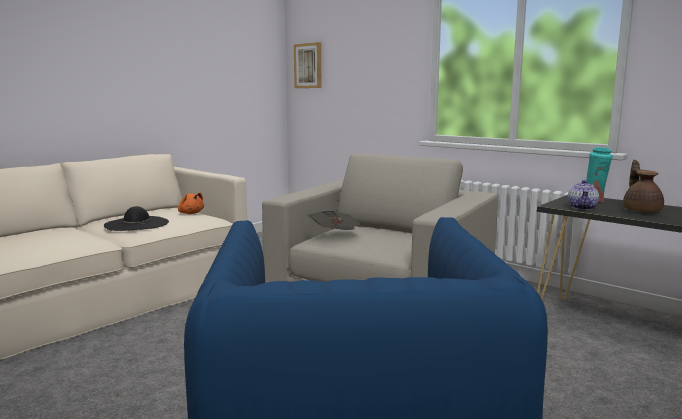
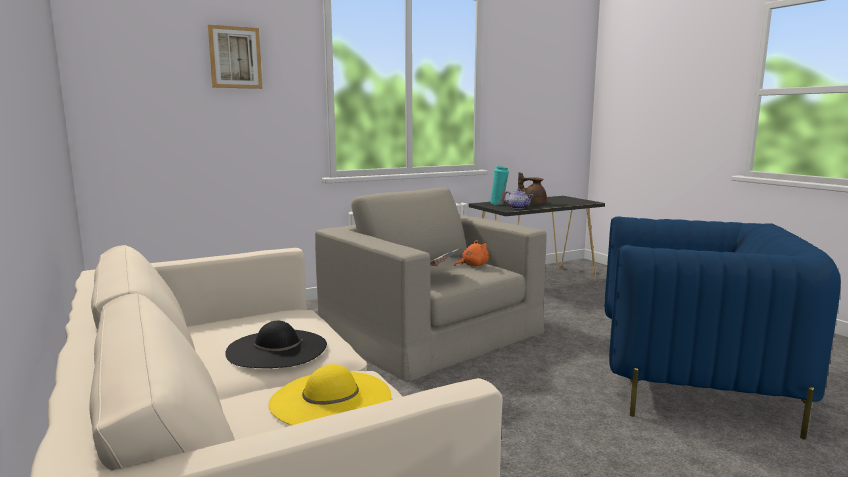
camera: 70 degrees left, 0 degrees up
(58, 240) = (331, 399): none -> yellow hat
(191, 213) = (247, 319): orange plush toy -> orange plush toy (473, 265)
(308, 66) = (123, 90): picture -> picture (235, 57)

